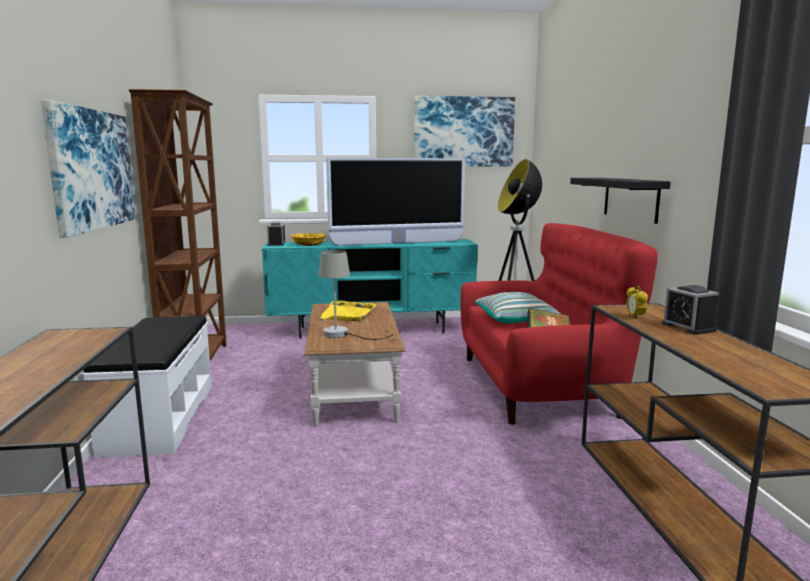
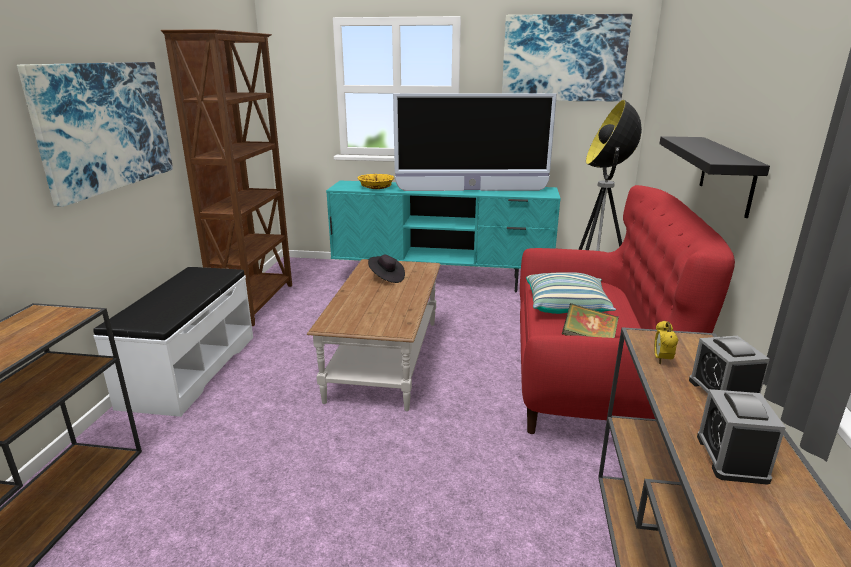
camera: 15 degrees right, 10 degrees up
(276, 244) = (345, 184): alarm clock -> alarm clock (731, 458)
(343, 335) = (361, 310): grey table lamp -> none
(348, 314) = (386, 278): yellow tray -> black hat

